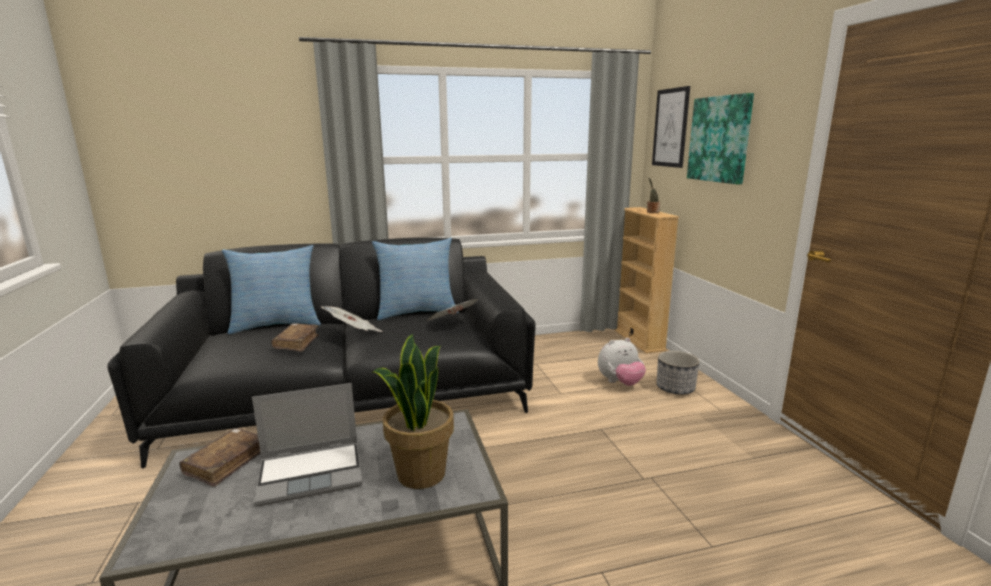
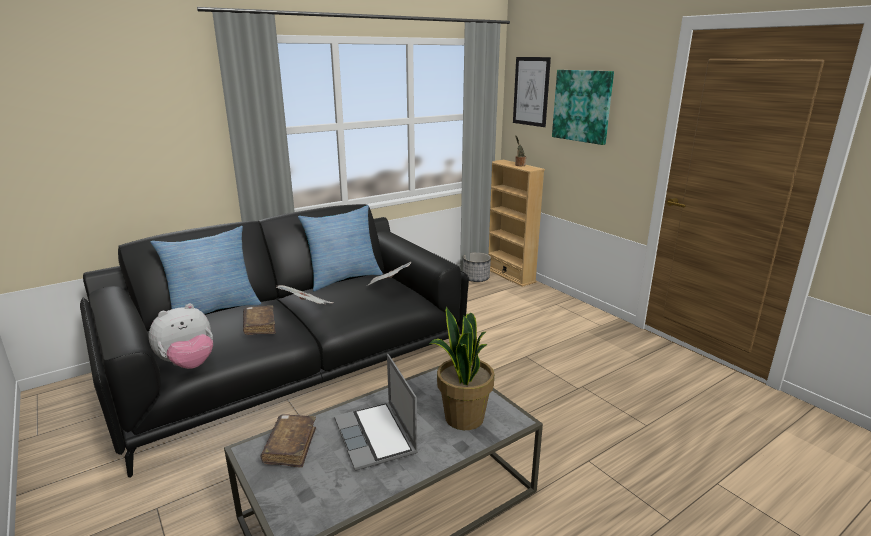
camera: 20 degrees left, 5 degrees up
(312, 473) = (376, 437): laptop -> laptop turned 105 degrees clockwise
(620, 383) = (517, 315): plush toy -> plush toy (188, 364)
(675, 388) = (560, 313): planter -> planter (476, 278)

